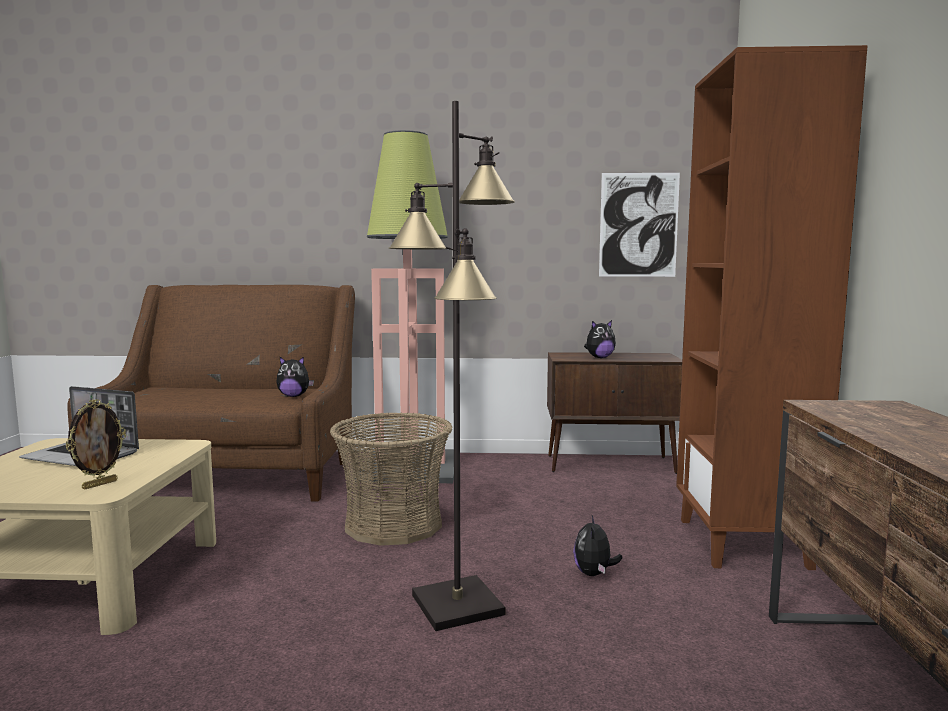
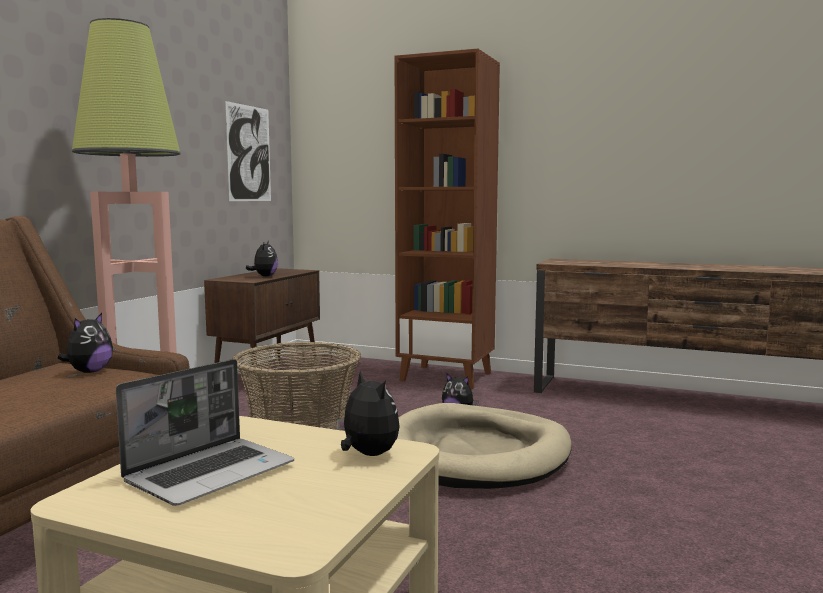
camera: 70 degrees left, 0 degrees up
(99, 484) = (367, 454): picture frame -> plush toy
(459, 605) = (475, 454): black floor lamp -> beige dog bed

